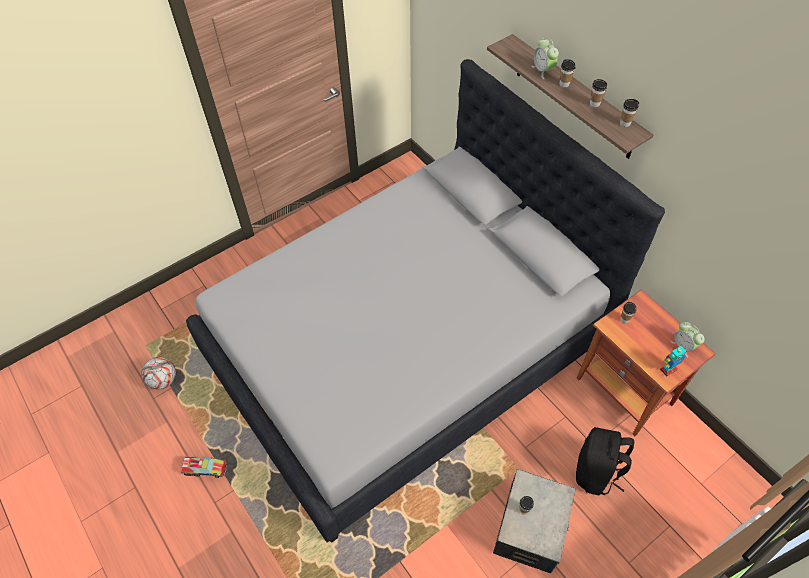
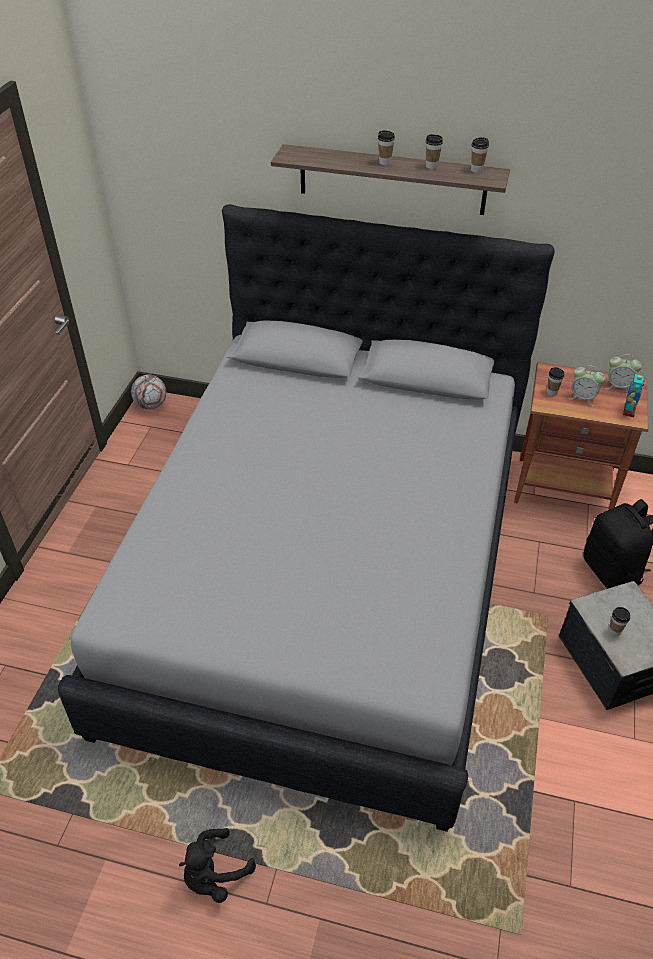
camera: 40 degrees left, 10 degrees down
(163, 380) = (51, 813): football -> football (151, 405)
(205, 469) = (214, 874): toy truck -> black plush toy
(543, 70) = (351, 160): alarm clock -> alarm clock (583, 398)

